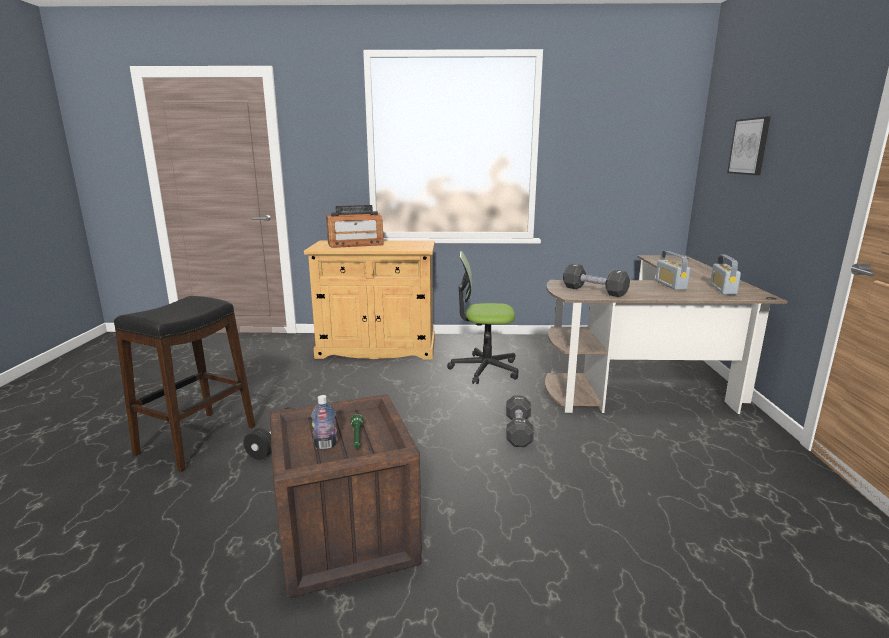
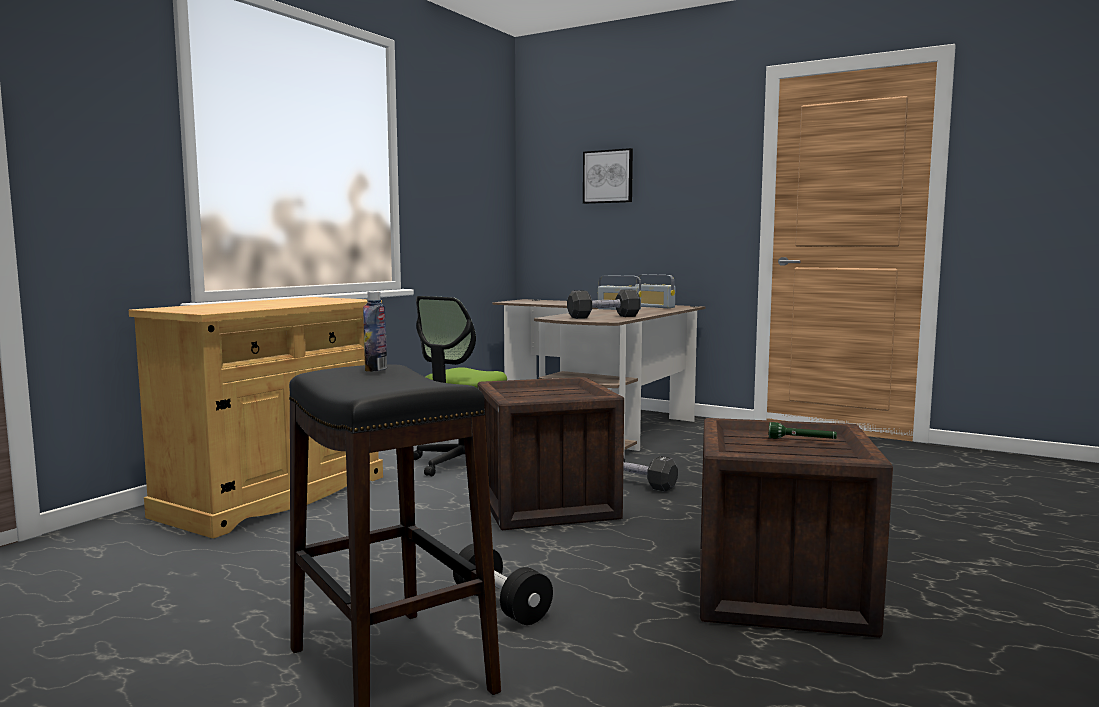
camera: 60 degrees left, 10 degrees down
(326, 445) = (810, 451): bottle -> bottle (376, 369)
(355, 244) = (234, 305): radio -> none
(436, 414) = (547, 505): none -> crate

